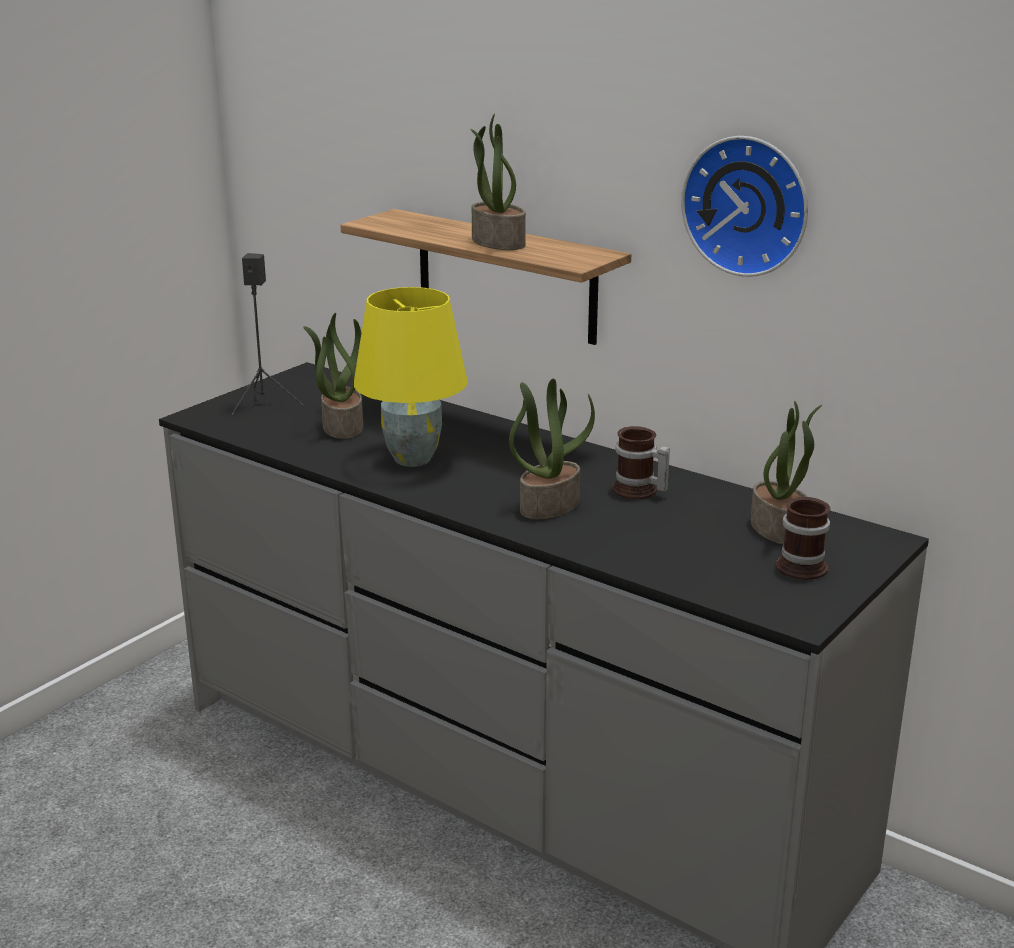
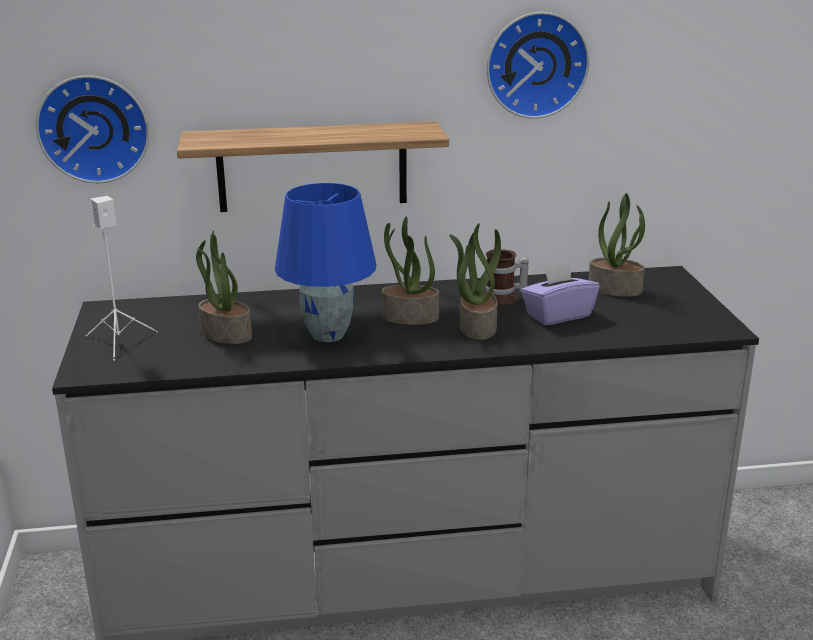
camera: 45 degrees left, 0 degrees up
(262, 403) = (119, 342): black speaker -> white speaker
(328, 189) = (94, 128): none -> wall clock
(413, 460) = (329, 335): yellow table lamp -> blue table lamp
(496, 242) = (335, 134): potted plant -> potted plant (409, 317)
(652, 528) = (557, 315): none -> purple tissue box
(806, 565) = (667, 302): mug -> none

